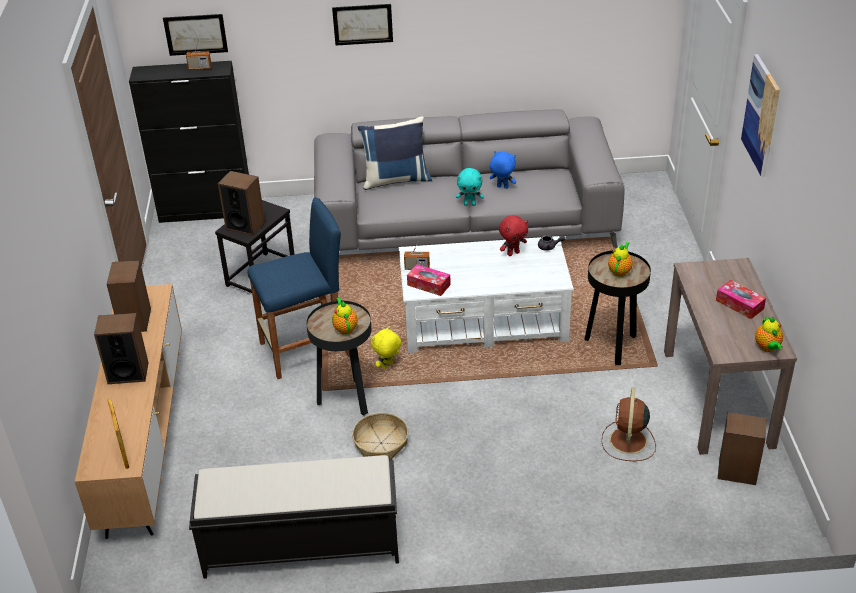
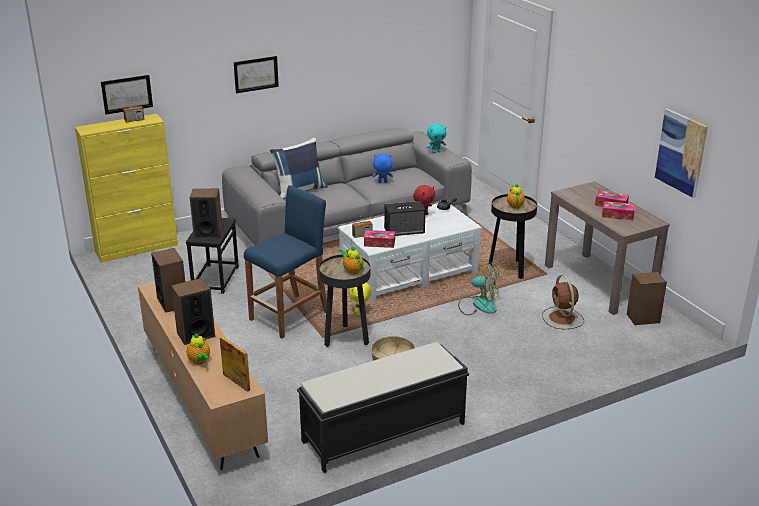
camera: 25 degrees left, 10 degrees down
(206, 211) = (137, 248): black cabinet -> yellow cabinet
(470, 204) = (366, 196): turquoise plush toy -> turquoise plush toy (436, 152)
(472, 273) = (404, 231): none -> speaker
(535, 392) = (478, 305): none -> fan
(734, 325) = (617, 215): none -> tissue box
(761, 115) = (587, 79): picture -> picture (681, 152)
(768, 347) = (648, 222): teapot -> teapot (199, 361)

